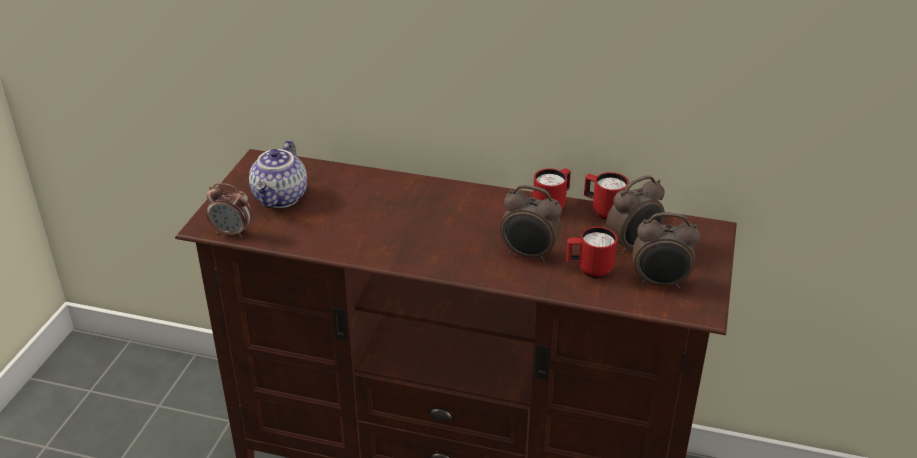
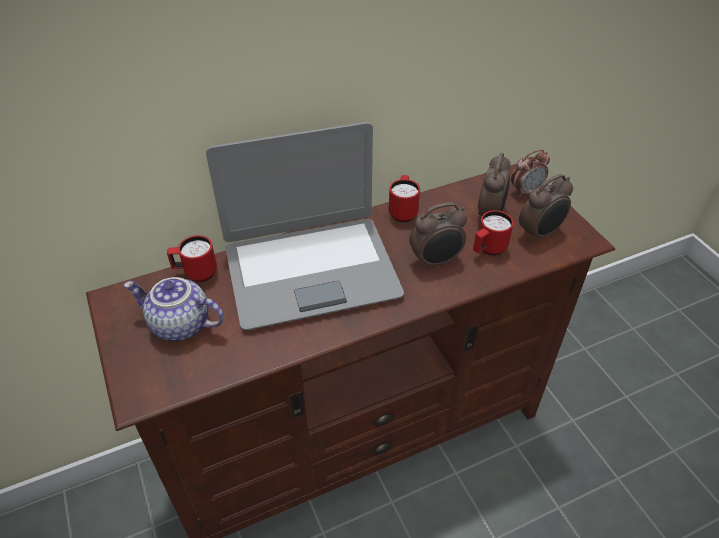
camera: 40 degrees left, 10 degrees up
(232, 232) = (173, 389): alarm clock -> alarm clock (526, 191)
(281, 198) = (179, 325): teapot -> teapot turned 135 degrees clockwise
(417, 211) = (311, 271): none -> laptop
(603, 211) = (439, 196): red mug -> red mug (196, 273)

